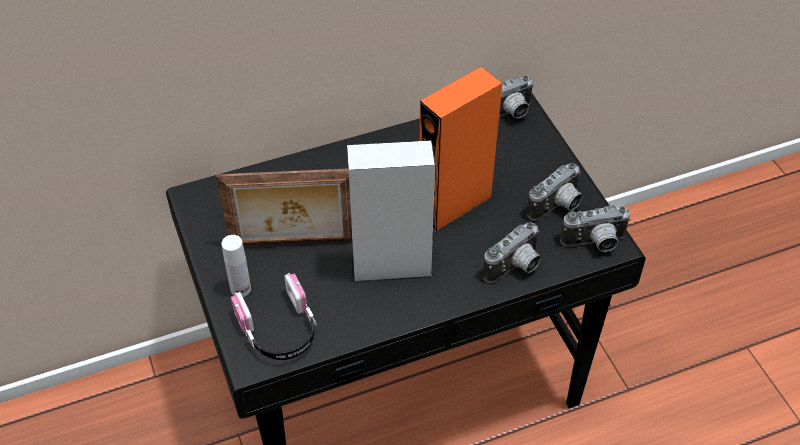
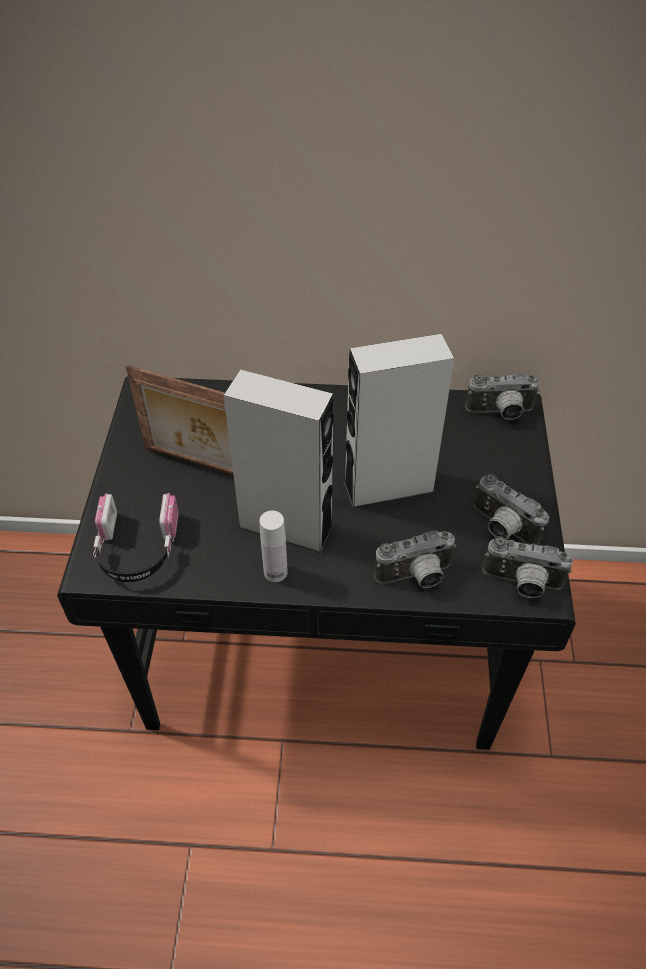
camera: 25 degrees right, 0 degrees up
(240, 289) = (128, 494): white bottle -> white bottle (275, 572)
(454, 205) = (388, 487): orange speaker -> grey speaker
(557, 207) = (501, 528): camera -> camera turned 60 degrees clockwise

